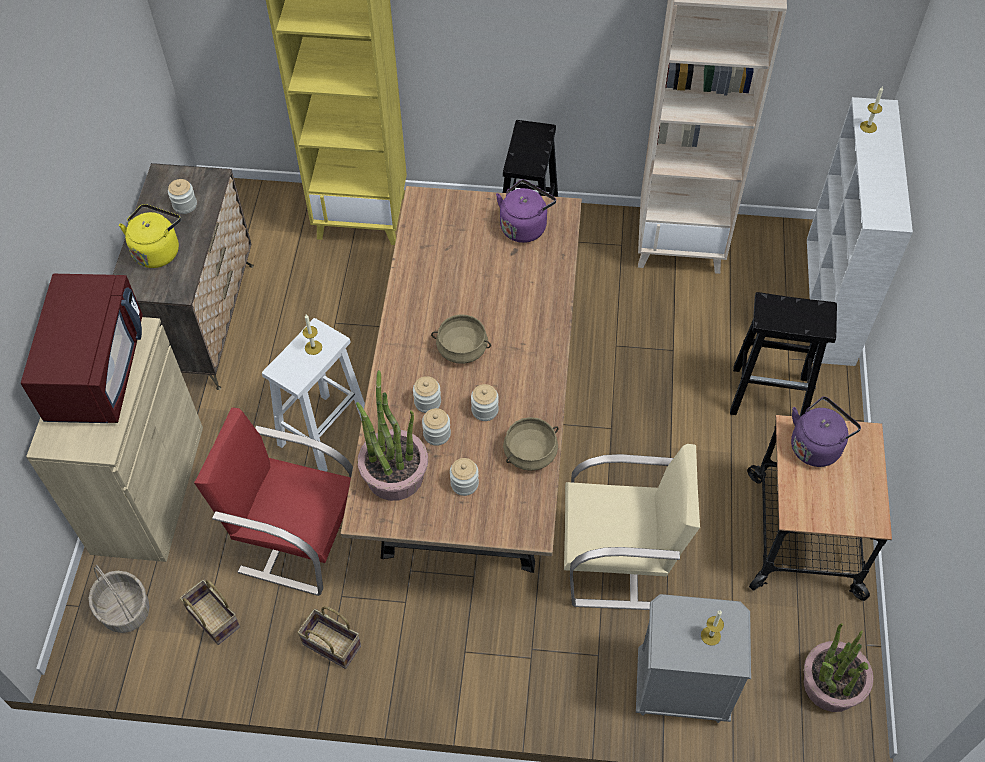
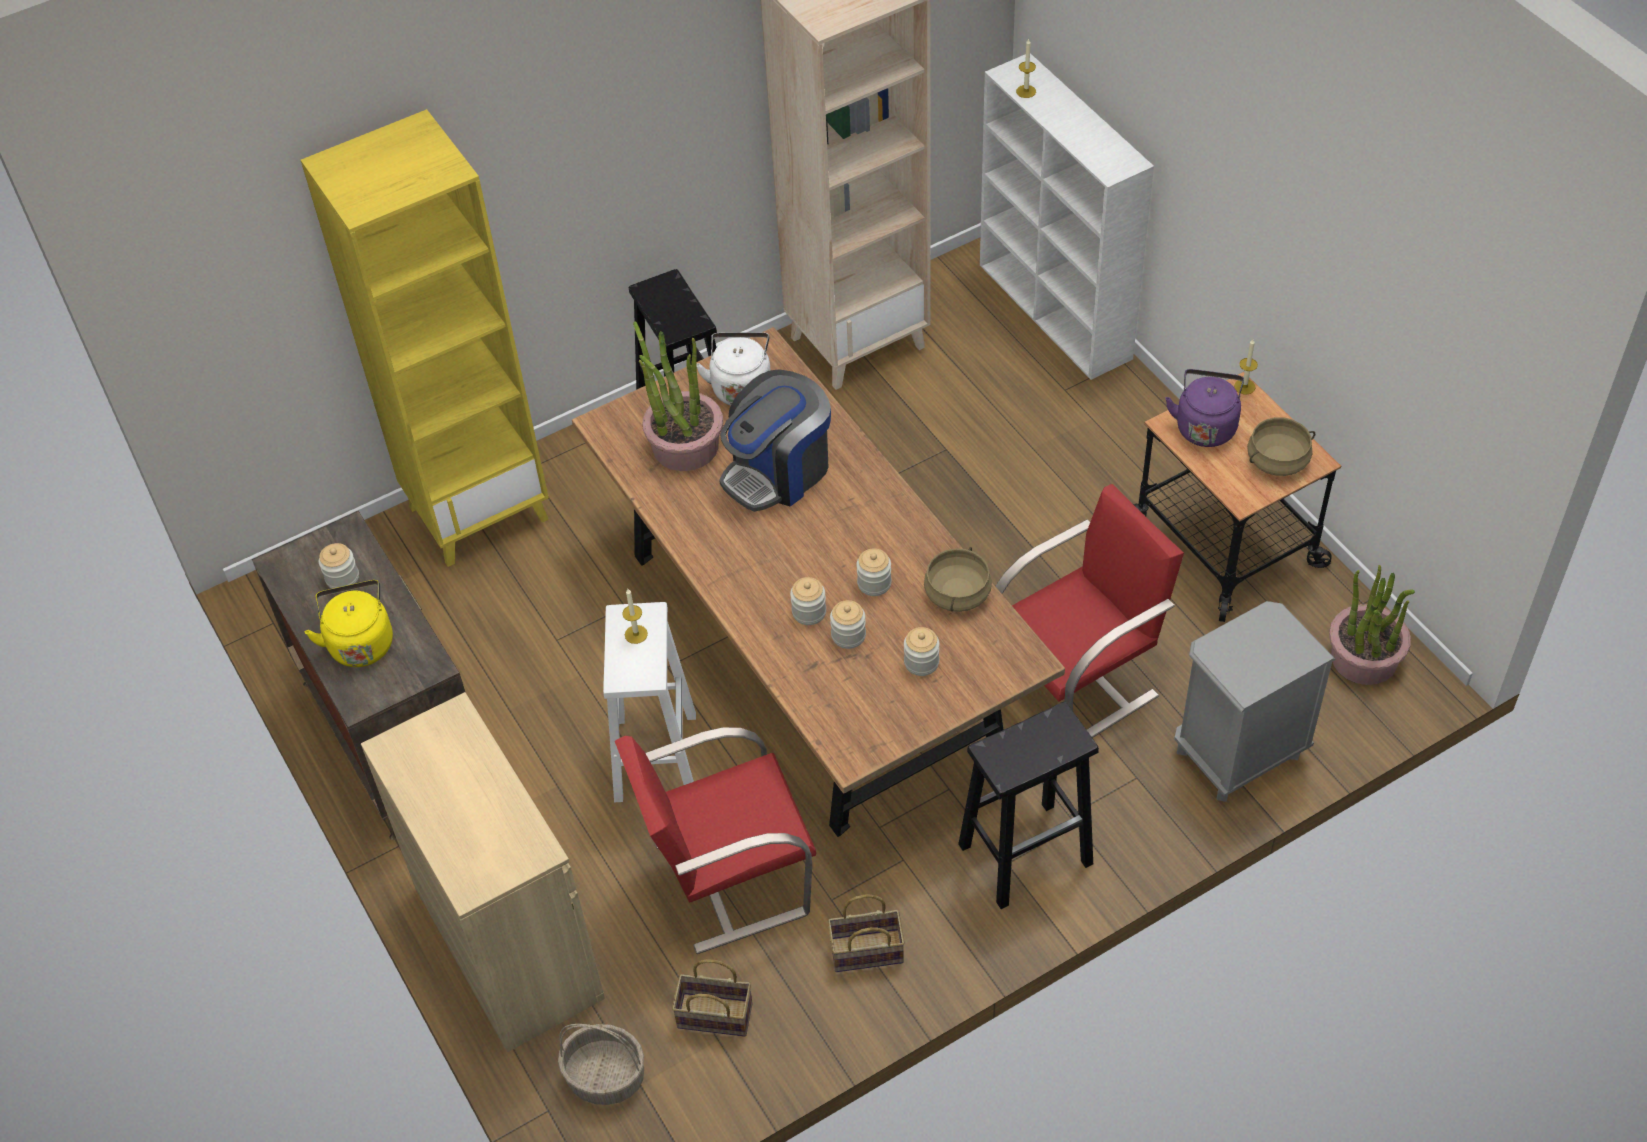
camera: 35 degrees left, 5 degrees down
(96, 370) = (447, 785): red microwave -> none
(394, 474) = (843, 699): potted plant -> potted plant (685, 445)
(462, 349) = (793, 541): beige cooking pot -> beige cooking pot (1277, 461)
(495, 296) = (778, 471): none -> coffee machine
(524, 226) = (741, 386): purple kettle -> white kettle
(619, 561) = (1077, 679): beige chair -> red chair
(710, 636) = (1270, 646): candle -> candle (1244, 386)
(770, 395) = (1078, 435): black stool -> black stool (1027, 853)

